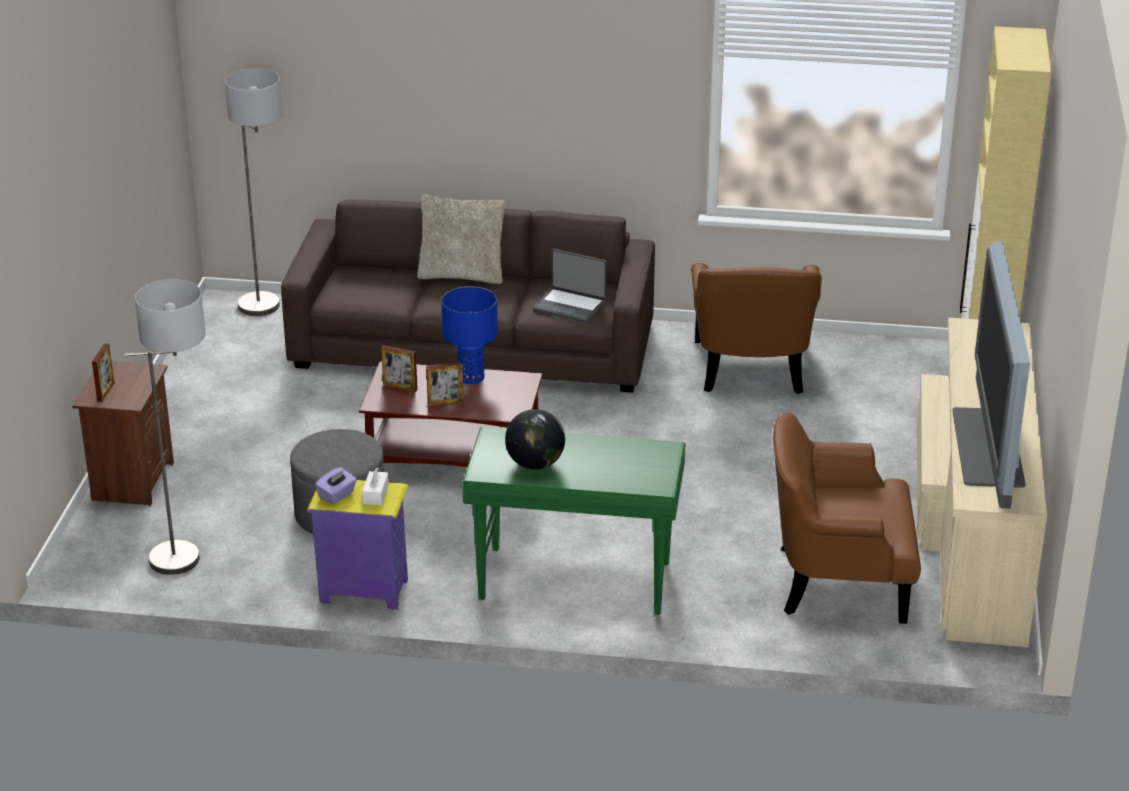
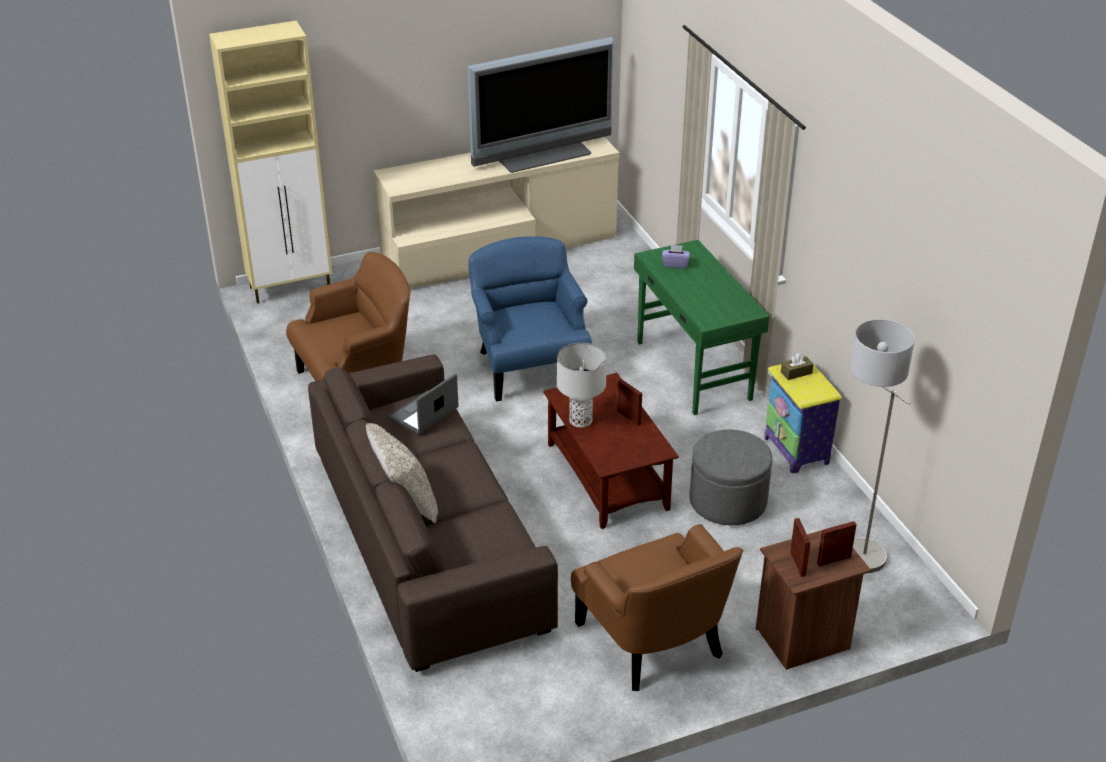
camera: 120 degrees left, 5 degrees up
(267, 310) = (461, 709): grey floor lamp -> none
(337, 495) = (815, 388): purple tissue box -> purple tissue box (675, 264)
(375, 494) = (796, 373): white tissue box -> brown tissue box
(400, 387) = (628, 449): picture frame -> picture frame (797, 564)
(471, 377) = (580, 420): blue table lamp -> white table lamp
(535, 464) = (720, 295): globe -> none
(570, 306) = (425, 414): laptop -> laptop turned 135 degrees counterclockwise
(688, 474) = (529, 366): none -> blue armchair
(838, 581) = (594, 281): brown armchair -> brown armchair (653, 640)

